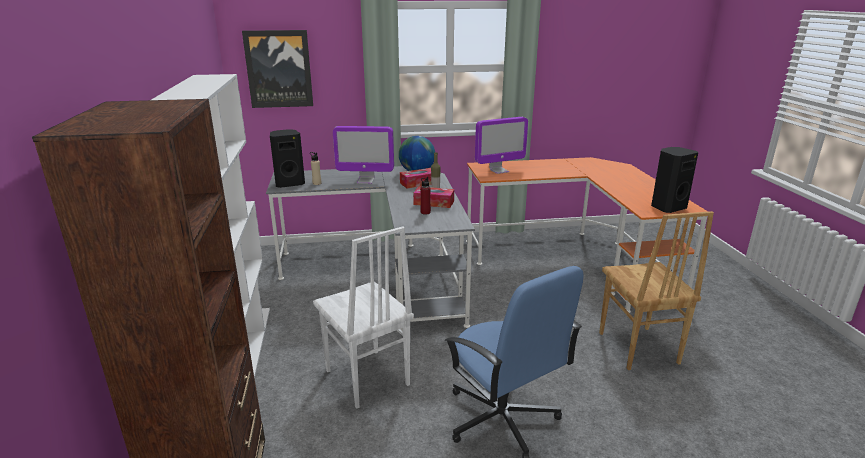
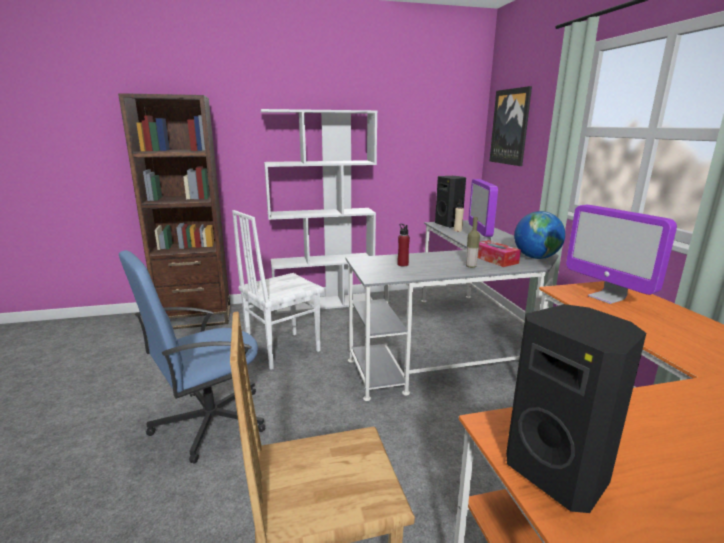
camera: 85 degrees right, 5 degrees down
(434, 203) = (434, 267): tissue box -> none

